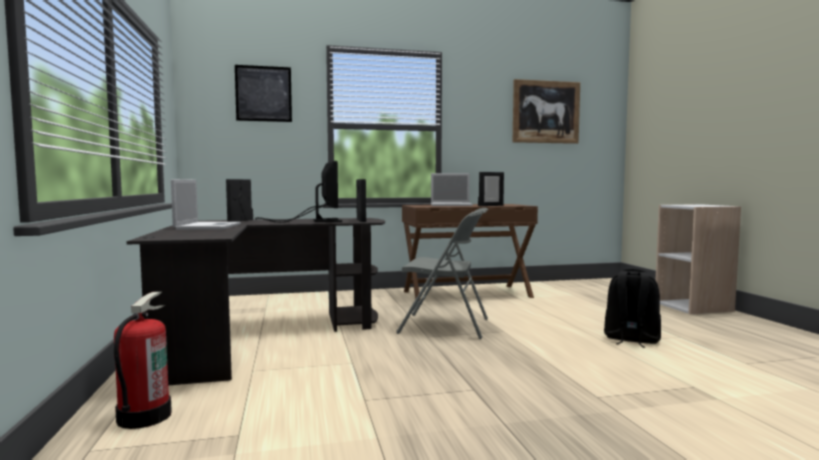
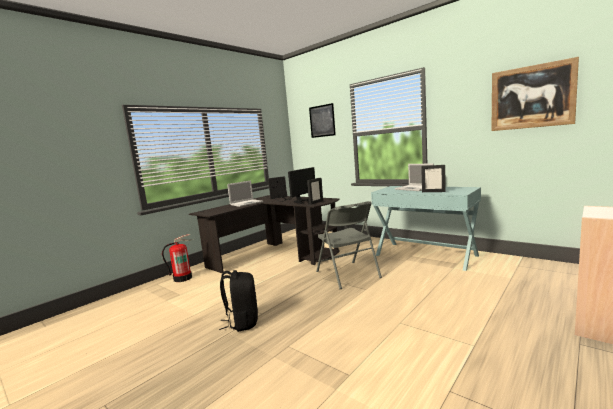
camera: 55 degrees right, 5 degrees up
(466, 294) = (425, 255): brown desk -> turquoise desk
(631, 340) = (423, 329): black backpack -> black backpack (242, 322)

